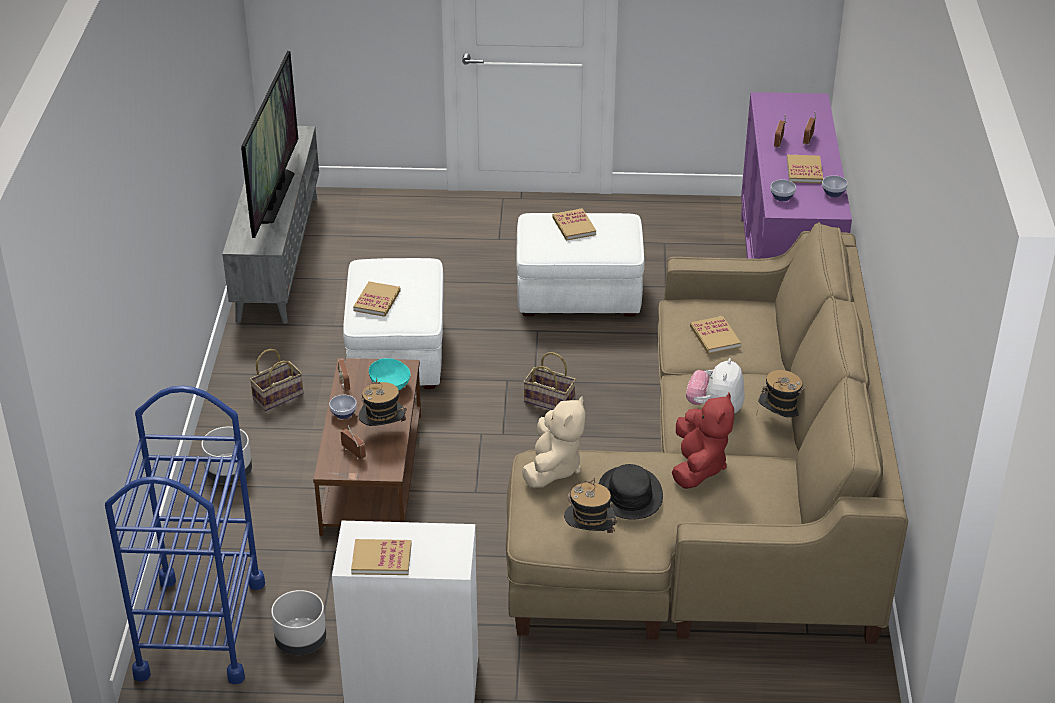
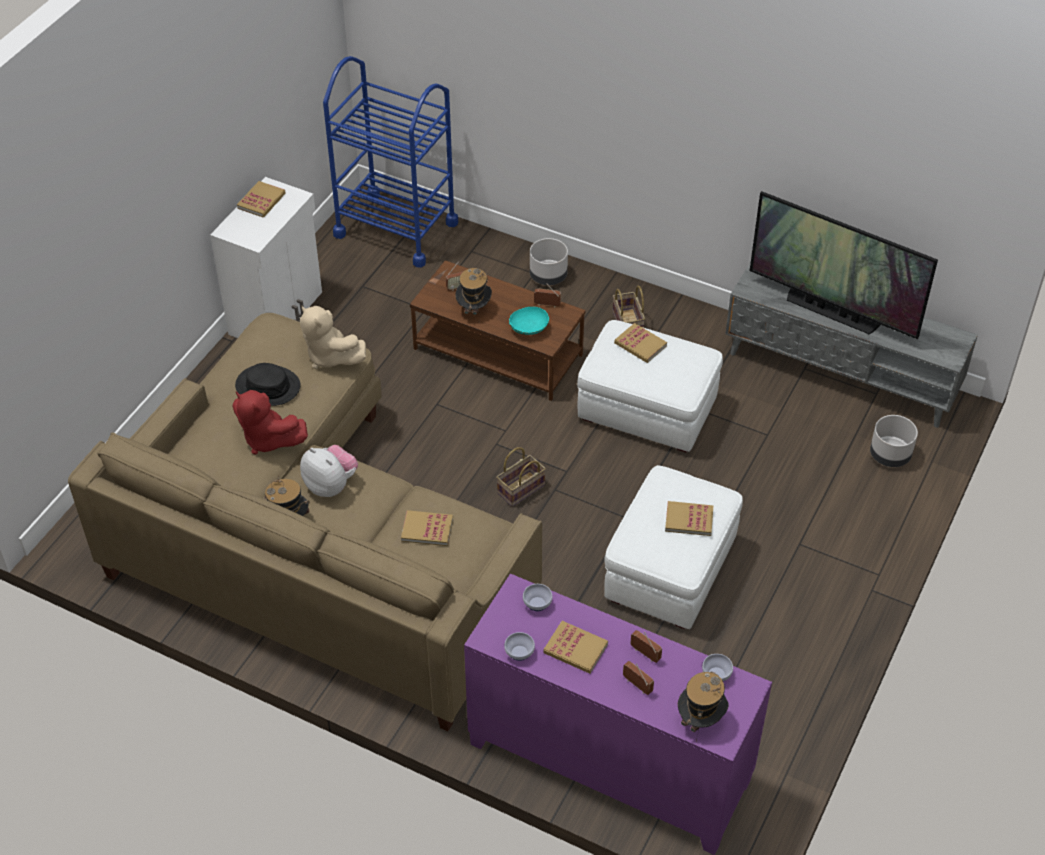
camera: 115 degrees right, 10 degrees up
(301, 641) = (350, 271): grey planter -> grey planter (890, 455)
(343, 414) = (509, 294): bowl -> bowl (716, 674)
(589, 535) = (247, 352): hat -> hat (700, 720)

